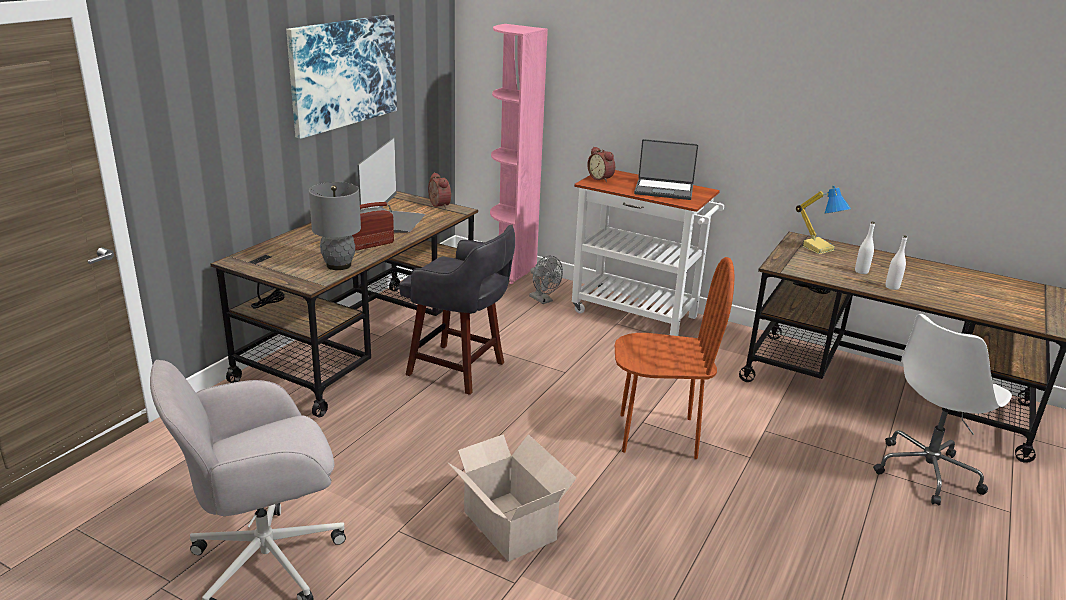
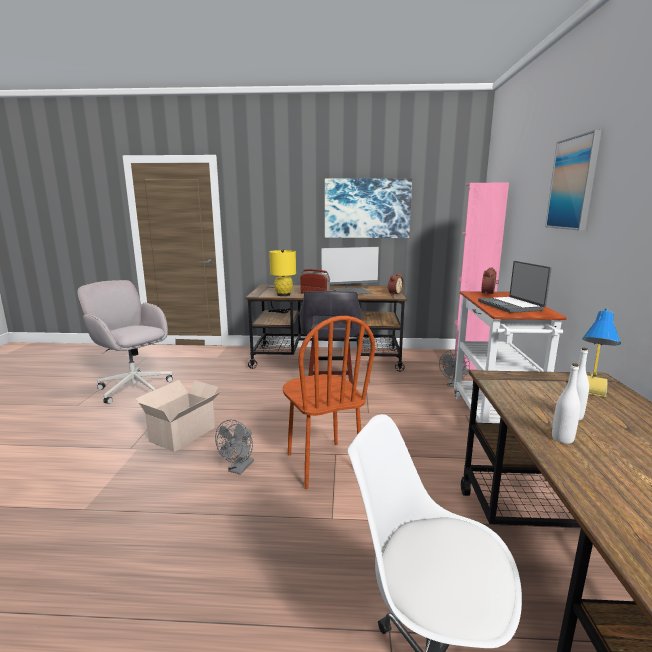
camera: 65 degrees right, 10 degrees down
(338, 265) = (283, 295): grey table lamp -> yellow table lamp
(633, 494) = (239, 469): none -> grey fan
(699, 57) = (573, 183): none -> picture

